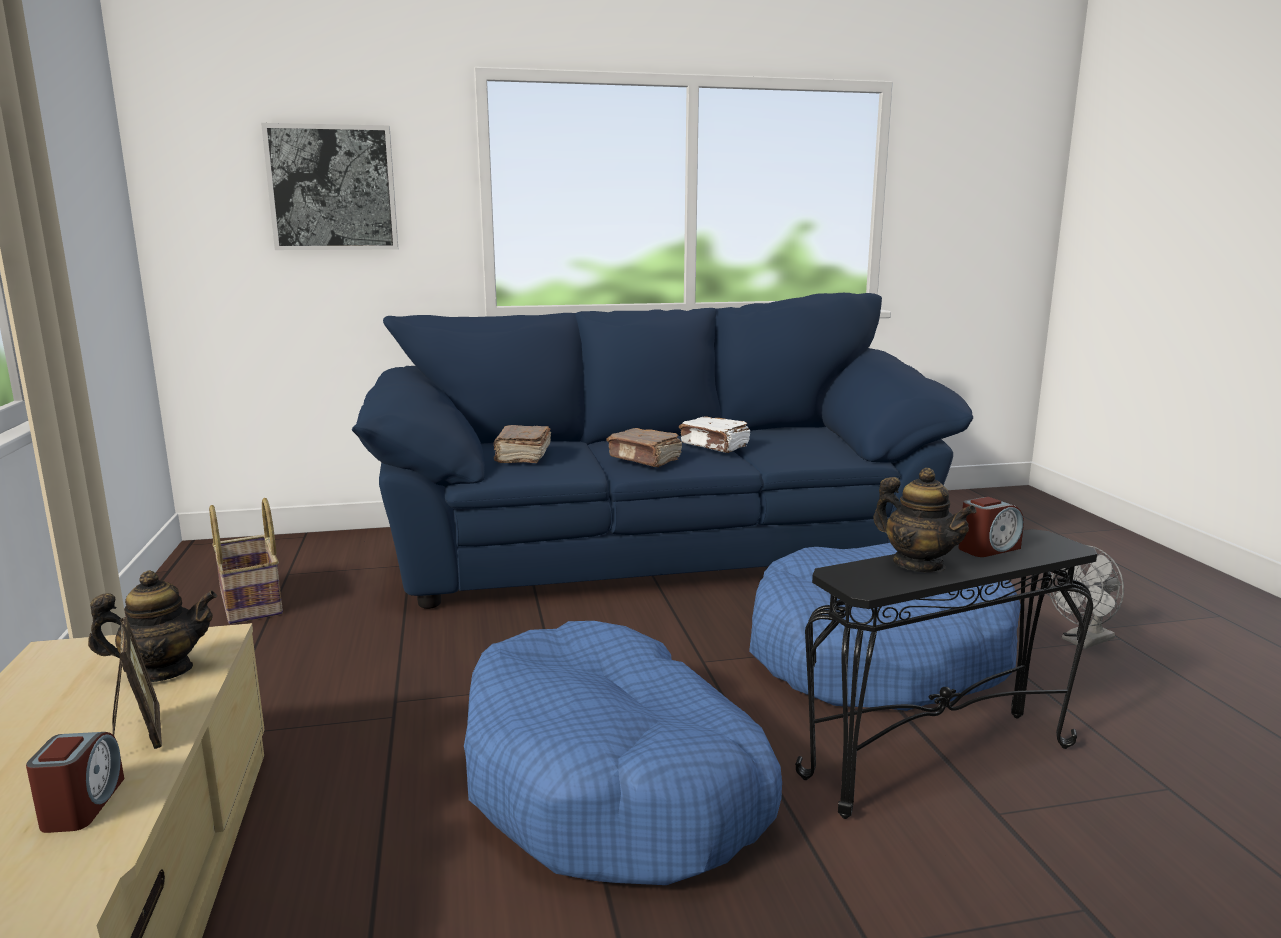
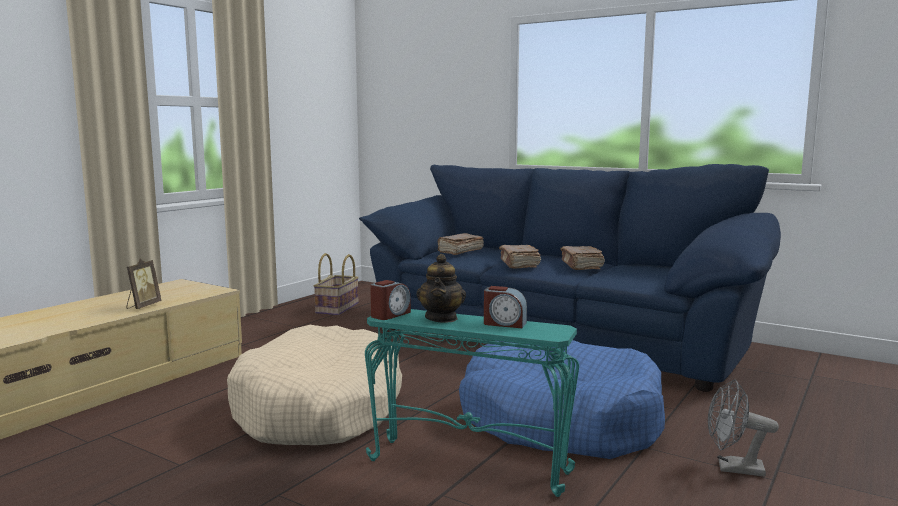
camera: 45 degrees right, 5 degrees down
(82, 805) = (98, 315): alarm clock -> alarm clock (390, 315)
(163, 671) = (186, 294): teapot -> none
(332, 188) = (437, 93): picture -> none
(614, 783) = (319, 409): blue dog bed -> beige dog bed
(715, 446) = (581, 266): white book -> brown book
(938, 762) = (468, 466): black side table -> turquoise side table

